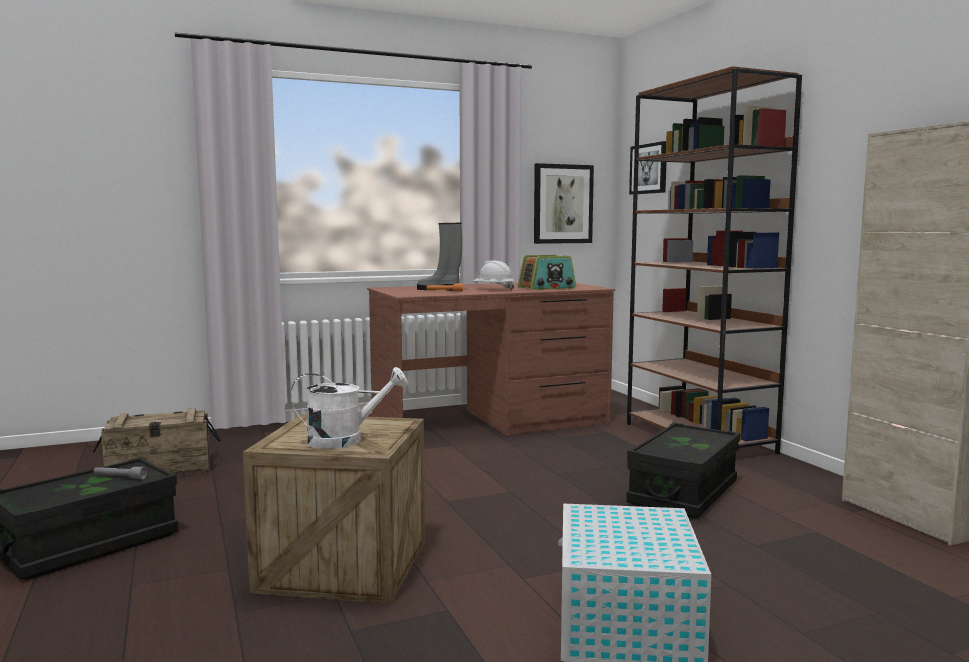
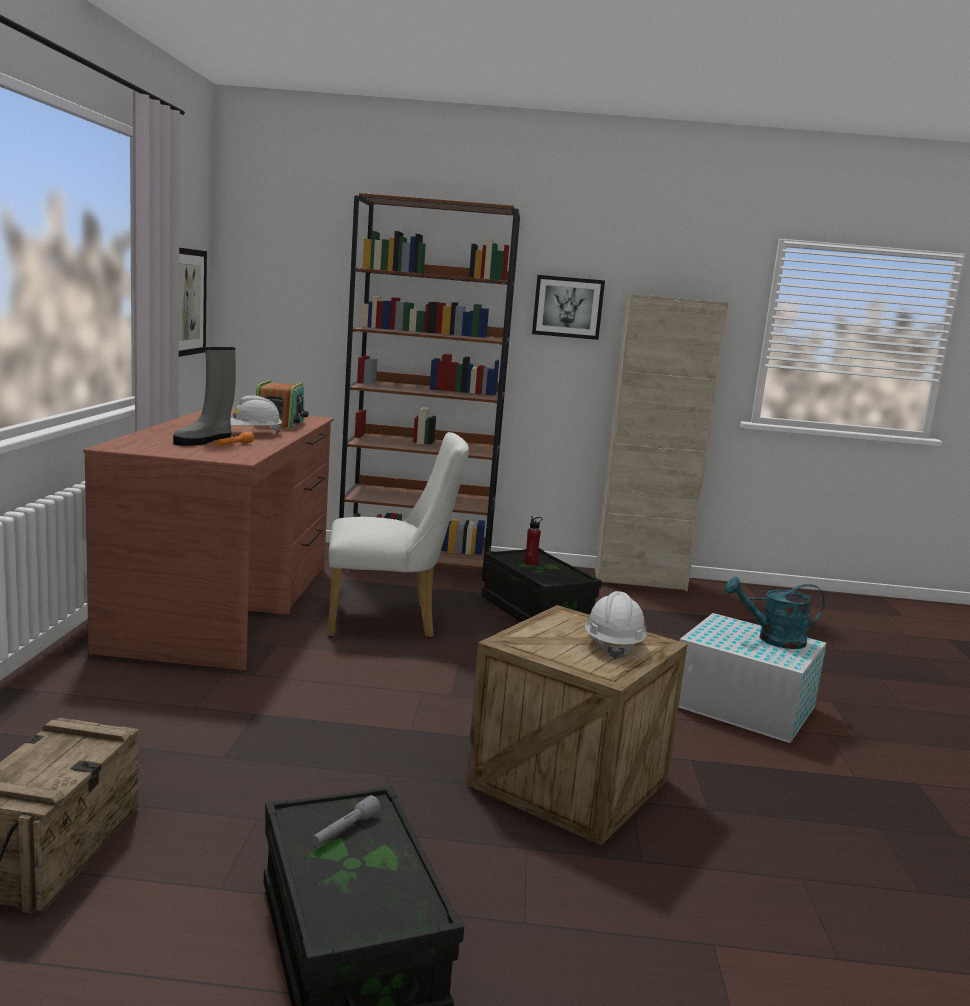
camera: 65 degrees left, 5 degrees up
(345, 440) = (613, 645): white watering can -> white hard hat
(552, 458) = (390, 621): none -> white chair
(649, 169) = (282, 266): picture -> picture (568, 307)
(651, 543) = (773, 639): none -> turquoise watering can
(688, 439) = (531, 563): none -> red bottle

